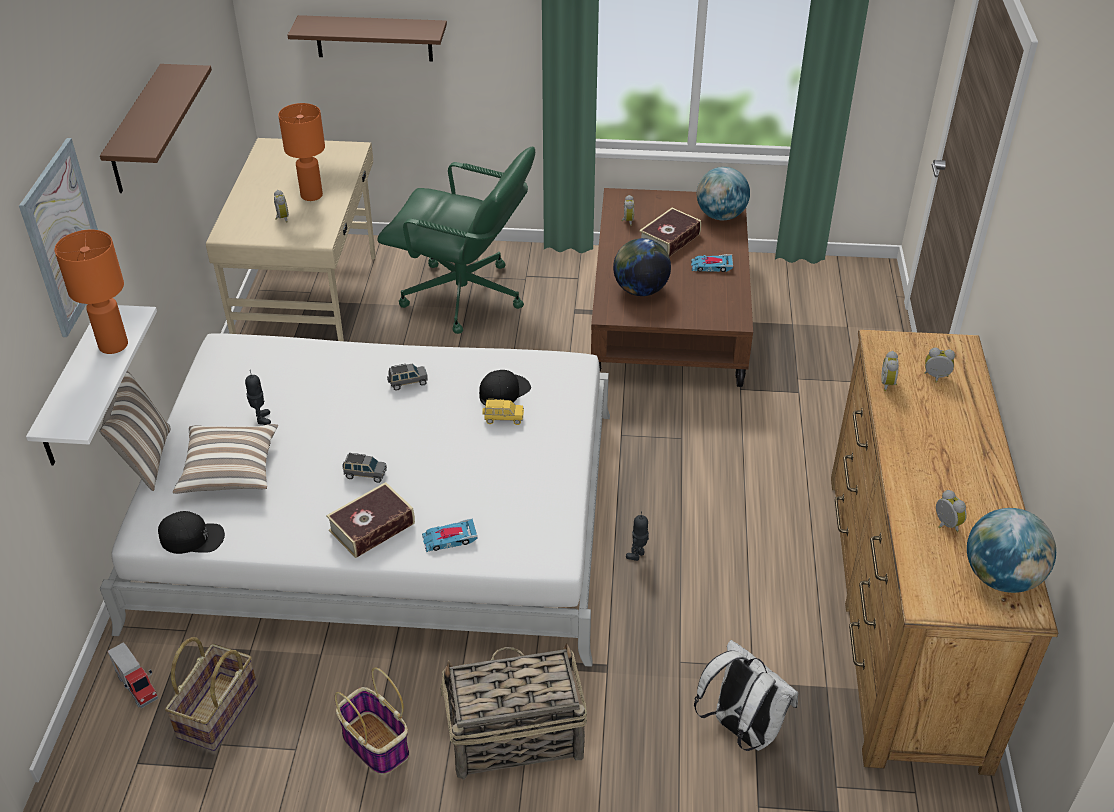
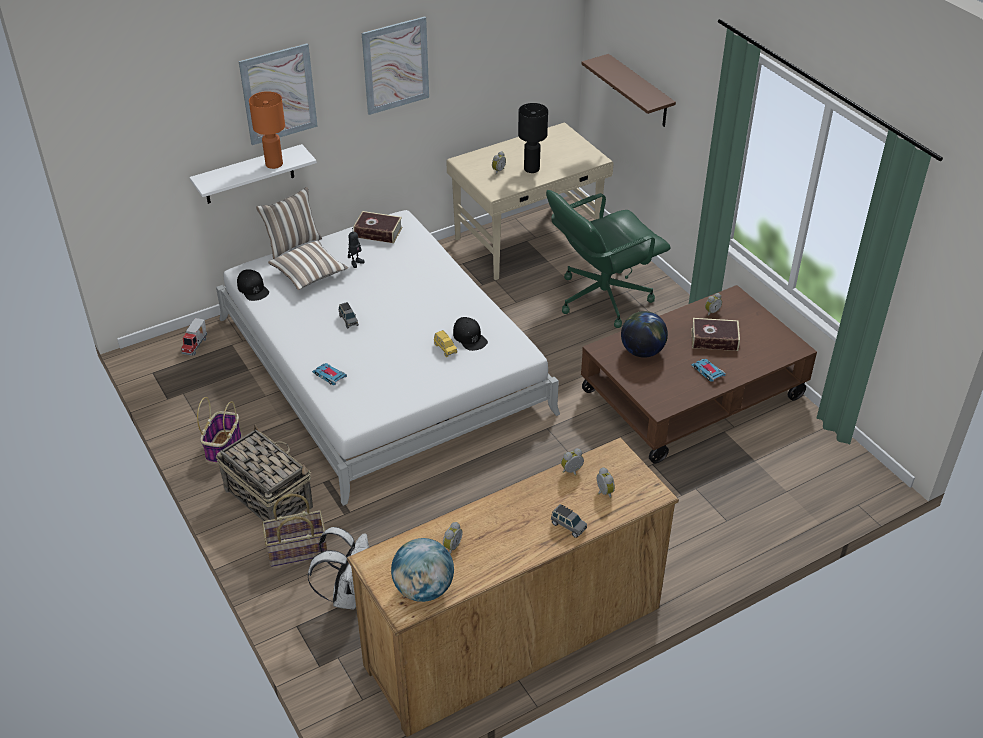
camera: 55 degrees right, 0 degrees up
(137, 131) = (395, 65): brown shelf -> picture
(219, 712) = (201, 381): basket -> basket (297, 551)
(311, 196) = (531, 169): orange table lamp -> black table lamp
(372, 527) = (312, 343): book -> book (378, 232)
(407, 383) = (439, 298): grey toy car -> grey toy car (568, 526)
(464, 297) = (602, 298): green office chair -> green office chair turned 75 degrees clockwise
(504, 391) = (470, 337): black cap -> black cap turned 45 degrees clockwise
(638, 555) = (448, 484): toy robot -> none
(720, 216) = (773, 351): globe -> none

